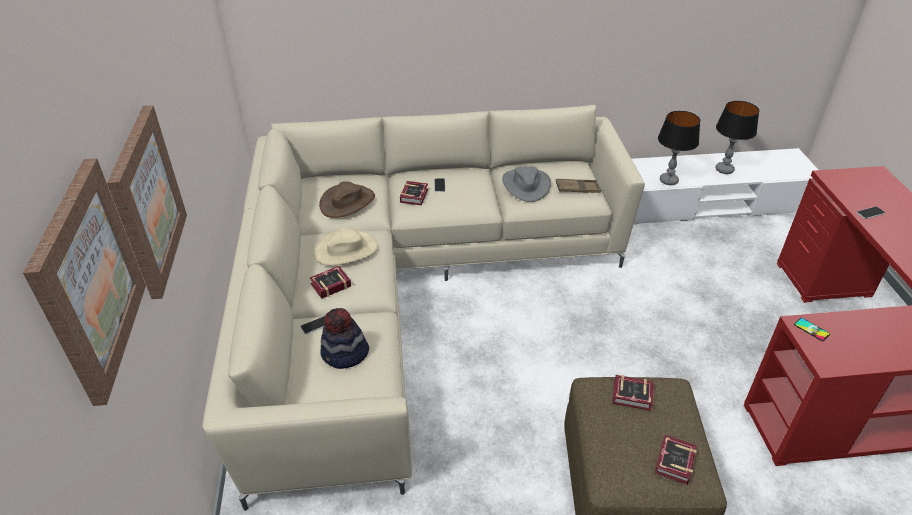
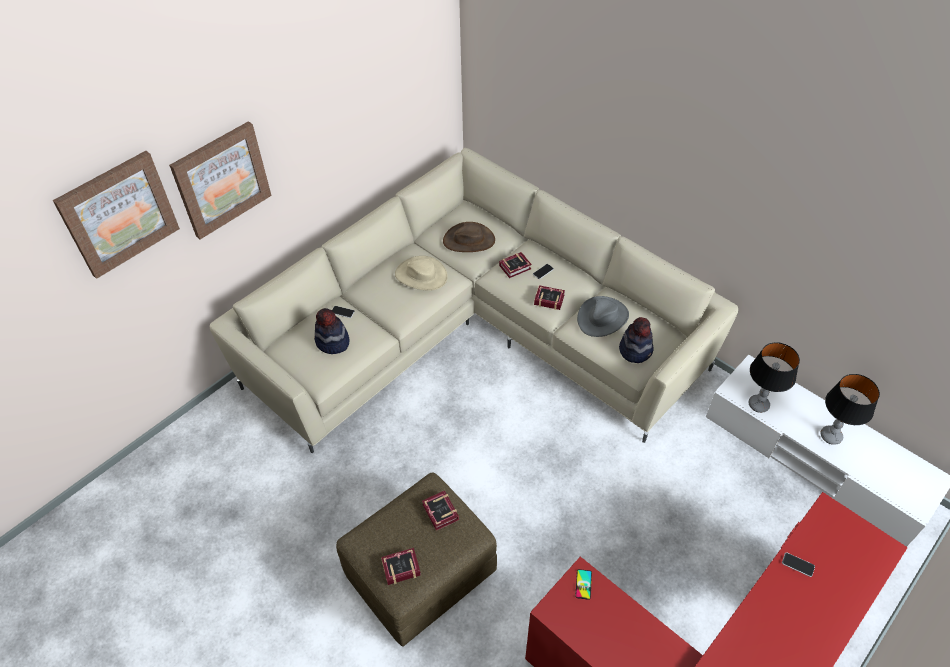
camera: 50 degrees right, 10 degrees up
(329, 285) = (381, 292): book -> book (548, 299)
(577, 189) = (635, 350): brown tray -> hat

